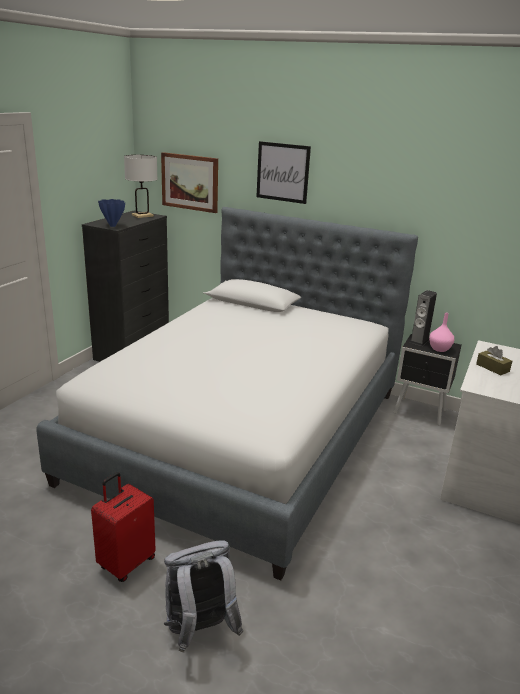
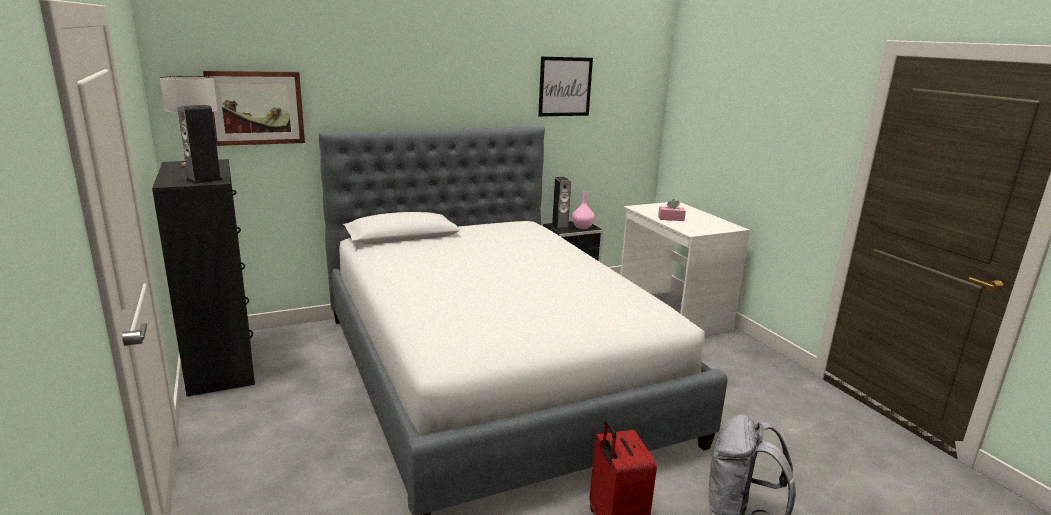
camera: 50 degrees left, 5 degrees down
(113, 226) = (204, 180): blue vase -> speaker
(283, 172) = (391, 80): picture -> picture (565, 86)
(492, 368) = (671, 218): brown tissue box -> pink tissue box

